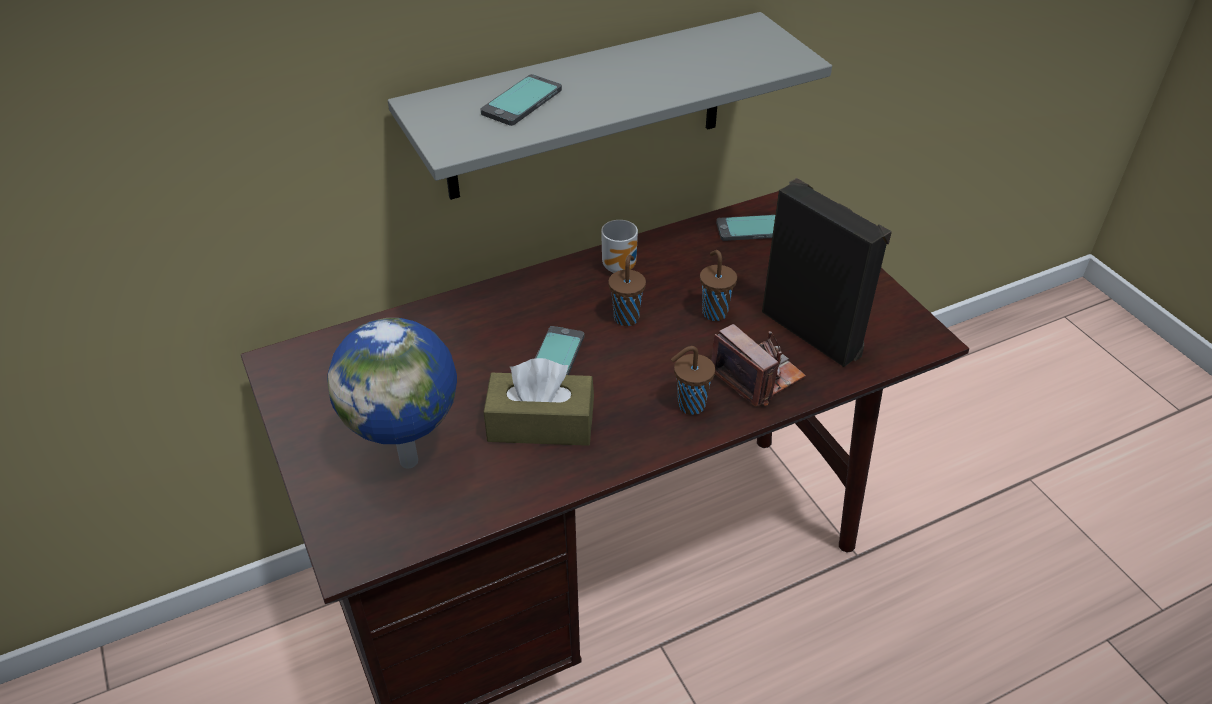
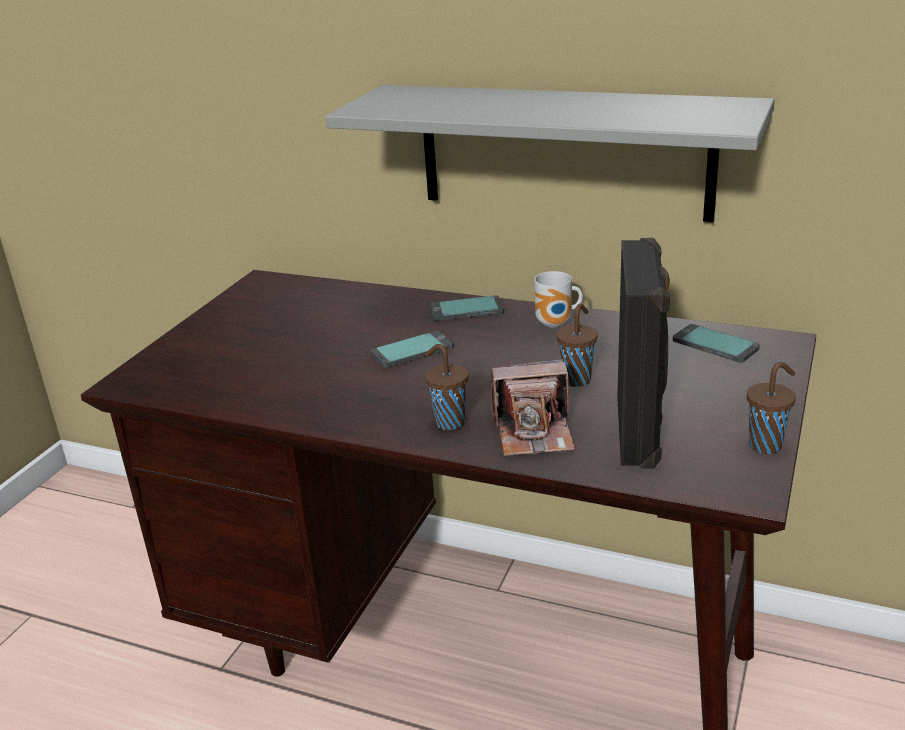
camera: 50 degrees right, 15 degrees down
(411, 459) = (235, 357): globe -> none
(522, 102) = (453, 101): phone -> phone (466, 310)
(540, 424) = (334, 379): brown tissue box -> none
(626, 317) = (504, 352): brown cup -> brown cup (767, 445)
(757, 376) = (534, 433): camera -> camera turned 75 degrees clockwise

